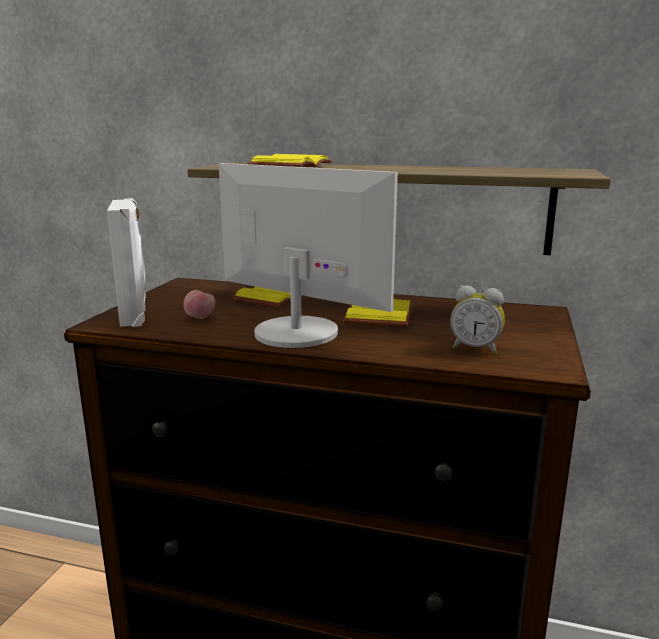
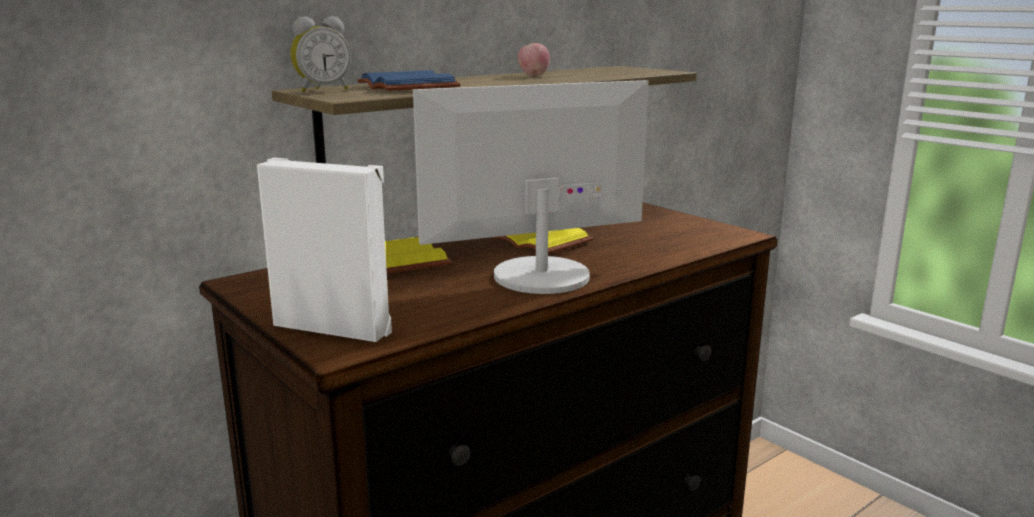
camera: 55 degrees left, 0 degrees up
(200, 318) = (417, 301): apple -> apple (533, 75)
(292, 166) = (411, 87): yellow book -> blue book
(475, 349) = (672, 238): alarm clock -> alarm clock (322, 90)

